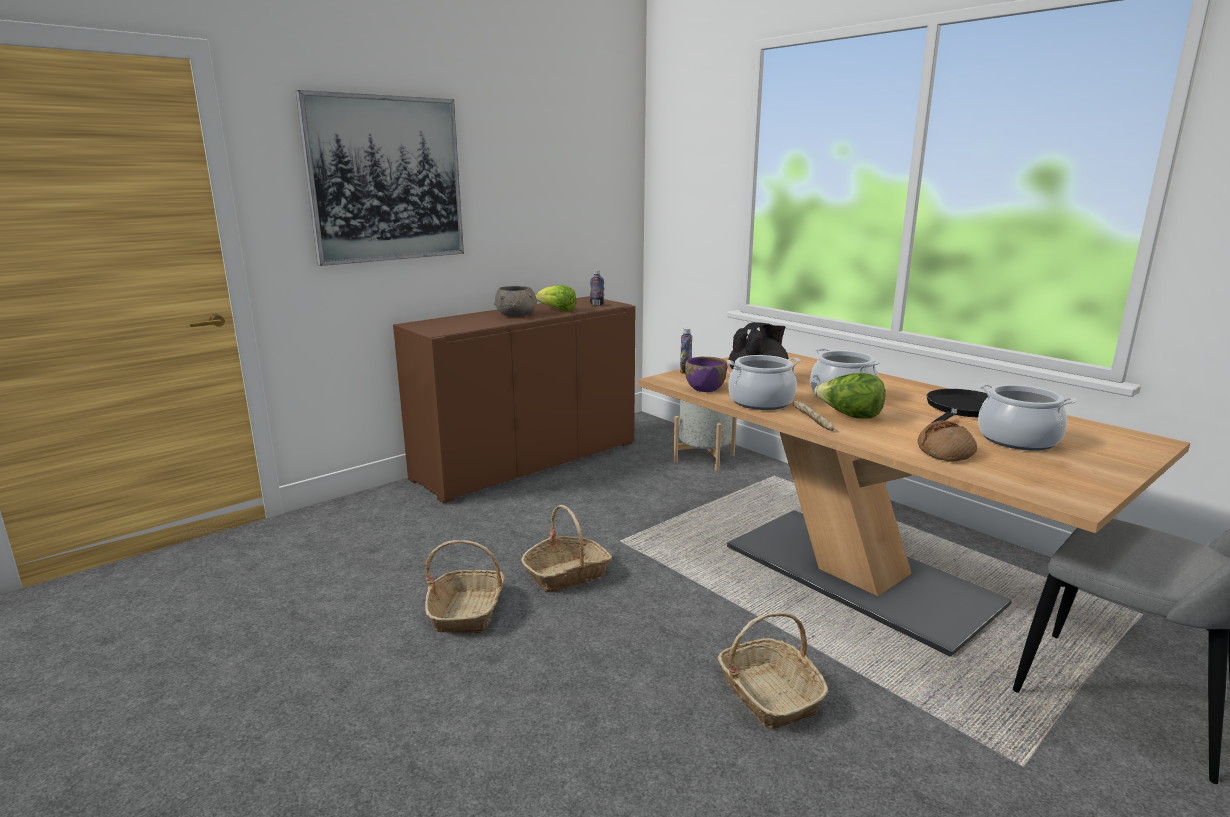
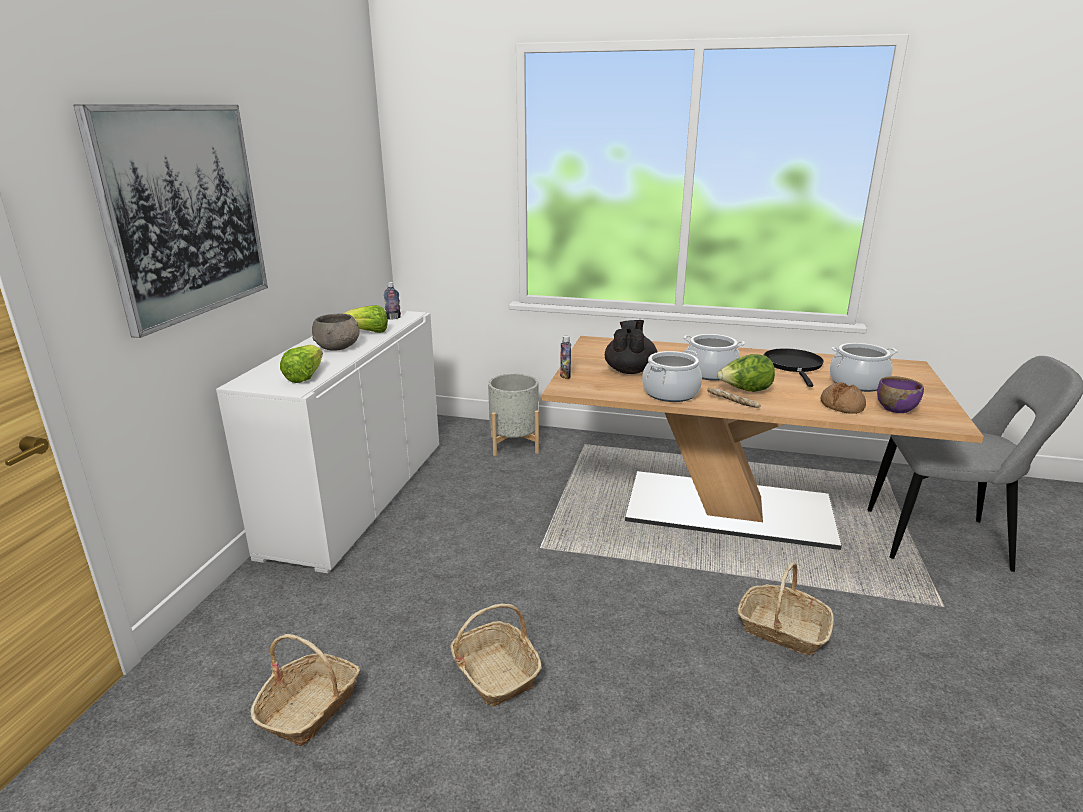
camera: 35 degrees left, 5 degrees up
(457, 327) = (305, 376): none -> lettuce
(527, 461) = (358, 496): brown cabinet -> white cabinet
(567, 574) = (535, 597): basket -> basket (310, 708)
(705, 388) = (610, 390): purple bowl -> purple bowl (895, 408)

